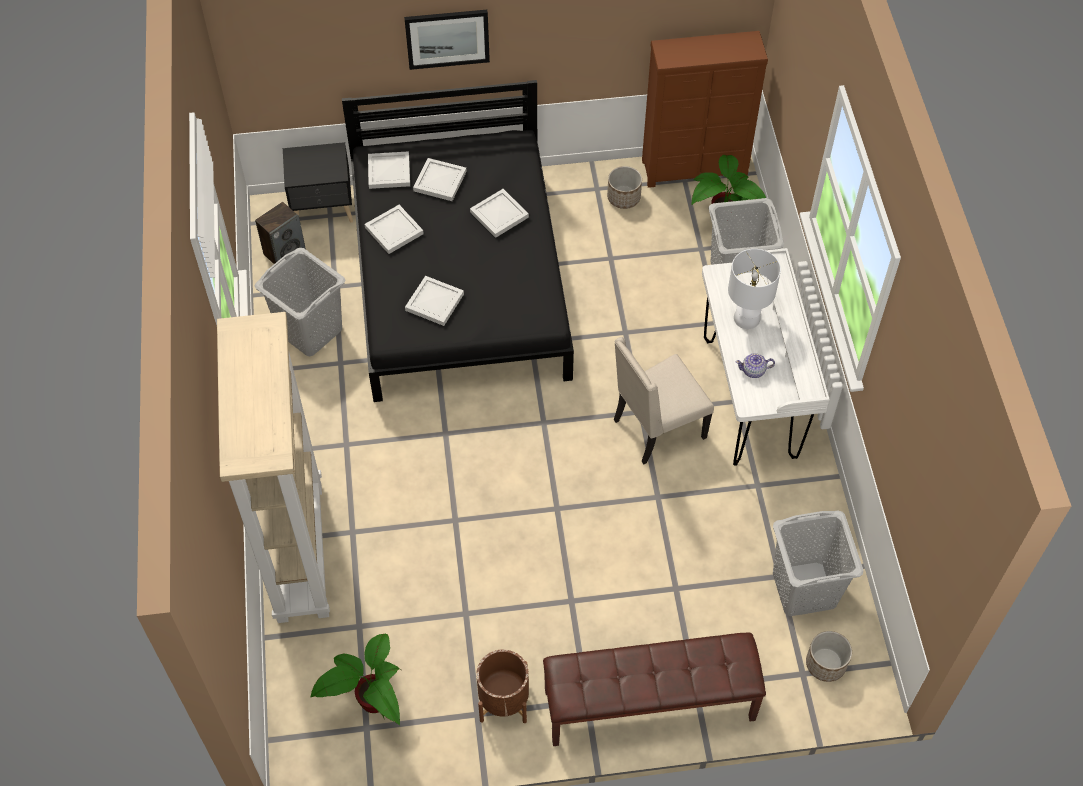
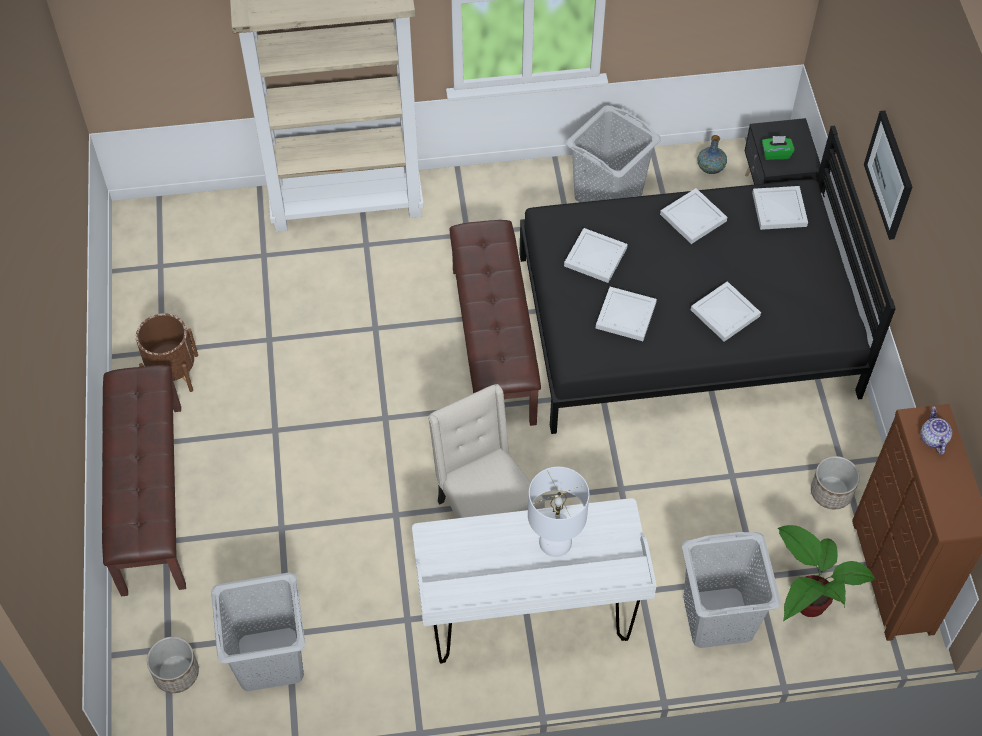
camera: 90 degrees right, 0 degrees up
(284, 252) = (710, 168): speaker -> vase
(322, 171) = (776, 153): none -> green tissue box
(371, 705) = (182, 268): potted plant -> none
(440, 182) = (770, 257): white tray -> white tray (625, 316)
(477, 422) = (494, 345): none -> brown bench
(753, 371) = (477, 544): teapot -> teapot (933, 439)

